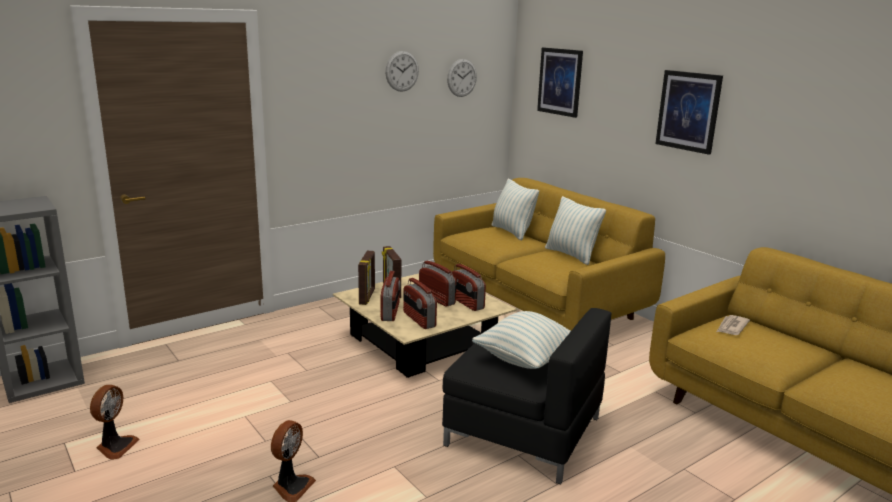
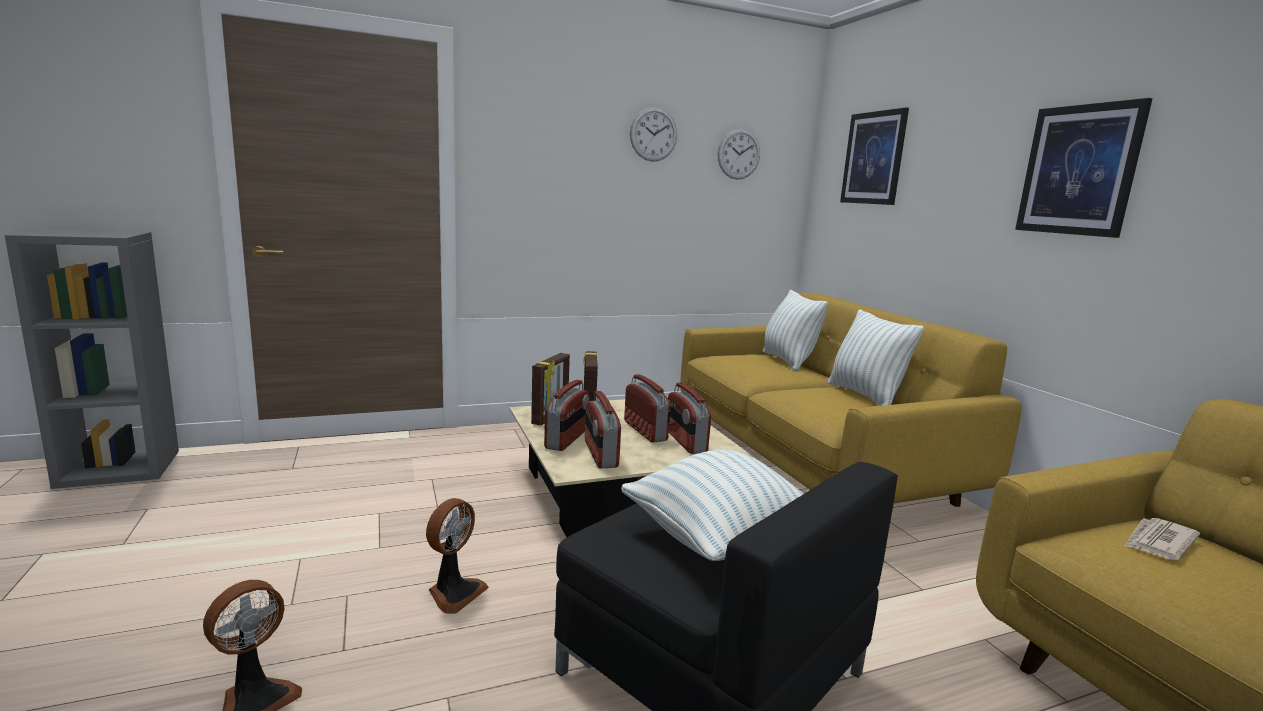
camera: 15 degrees right, 5 degrees down
(115, 446) = (93, 572): fan -> fan (454, 593)

